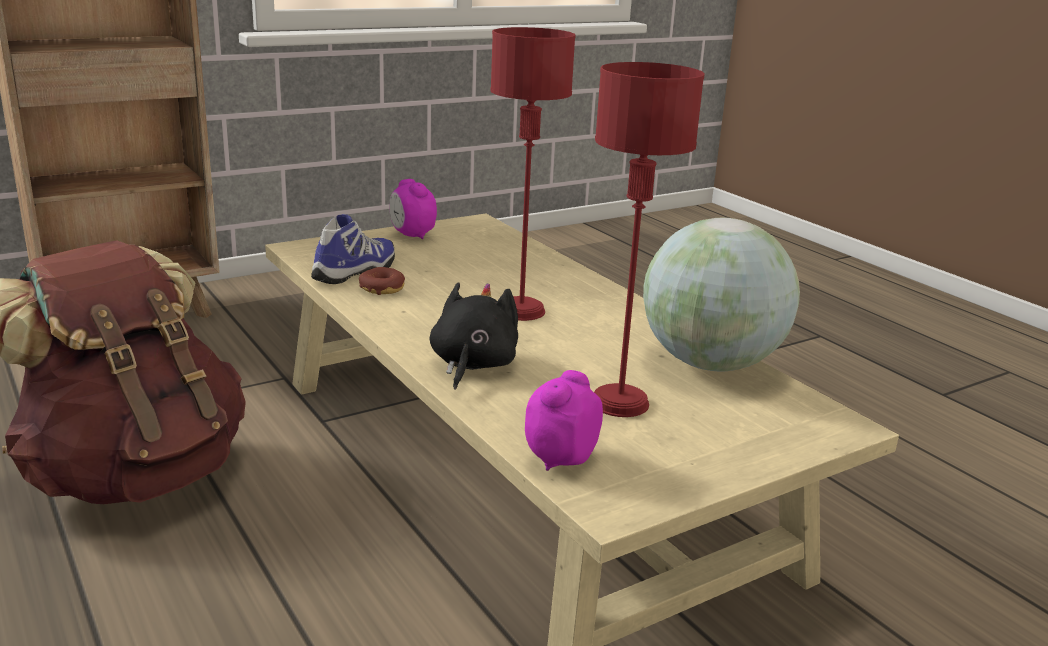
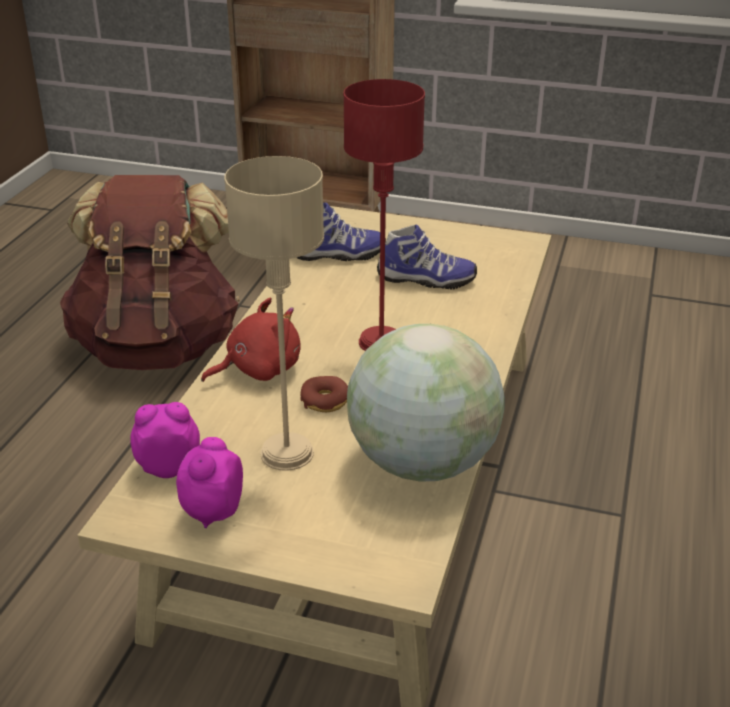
camera: 50 degrees right, 10 degrees up
(382, 288) = (327, 277): donut -> donut (325, 401)
(412, 235) = (443, 235): alarm clock -> alarm clock (212, 511)
(464, 264) = (426, 280): none -> shoe
(472, 365) = (258, 369): black plush toy -> red plush toy
(619, 403) = (286, 453): red table lamp -> beige table lamp

